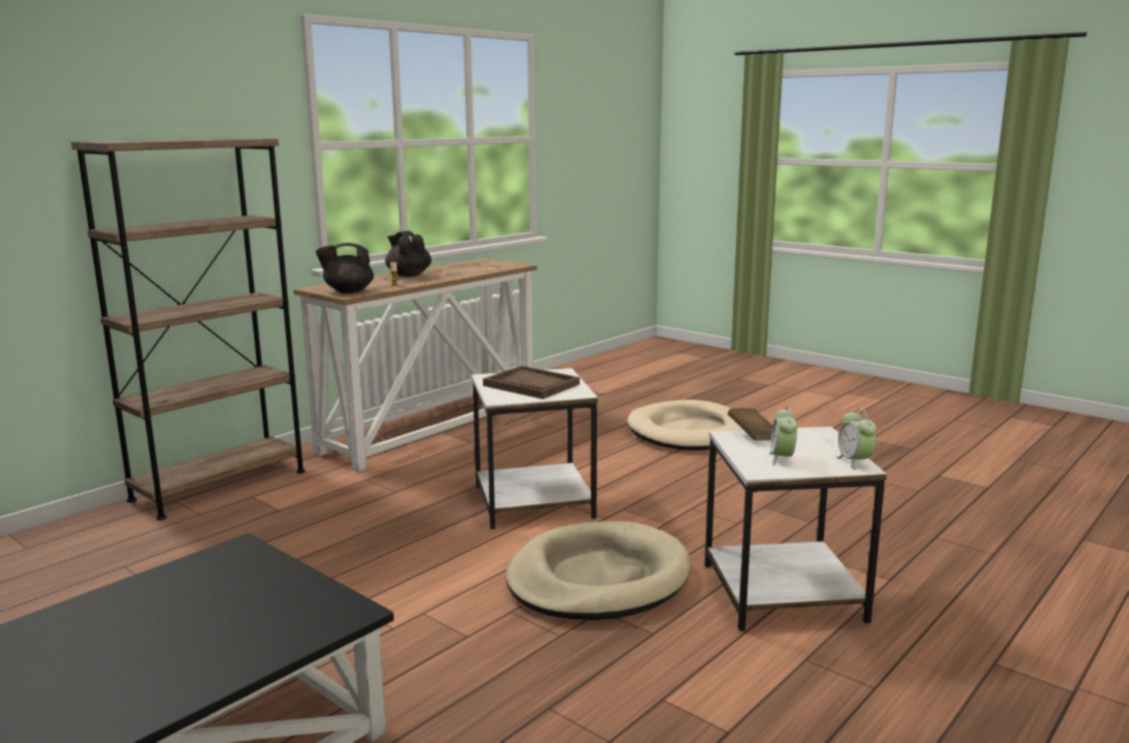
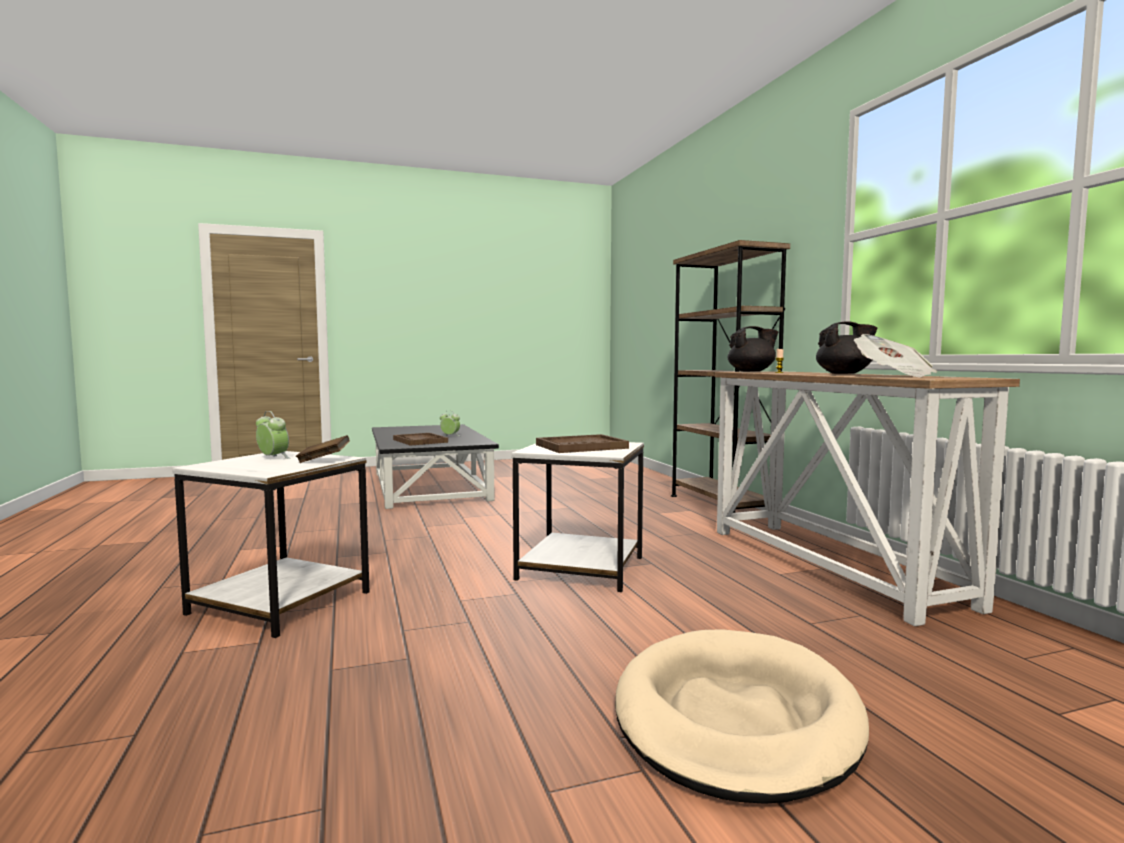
camera: 120 degrees right, 10 degrees down
(238, 620) = (420, 441): none -> brown tray
(348, 291) = (752, 371): black teapot -> black teapot turned 60 degrees clockwise
(471, 268) = (893, 376): none -> newspaper
(598, 578) = (421, 559): beige dog bed -> none
(854, 462) = (209, 466): alarm clock -> alarm clock (450, 436)

